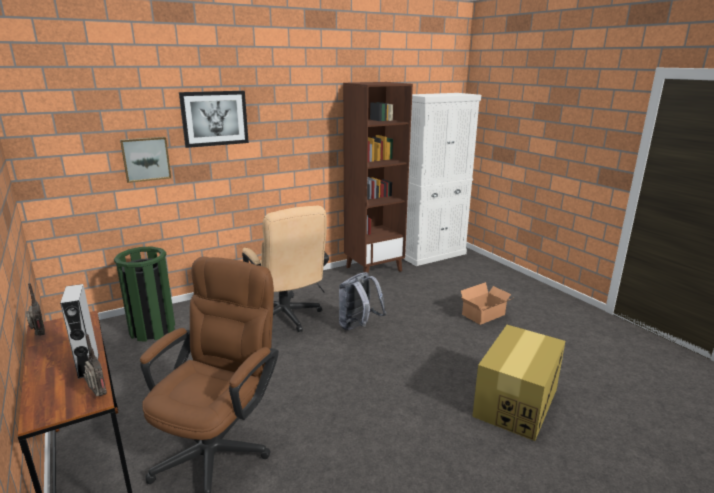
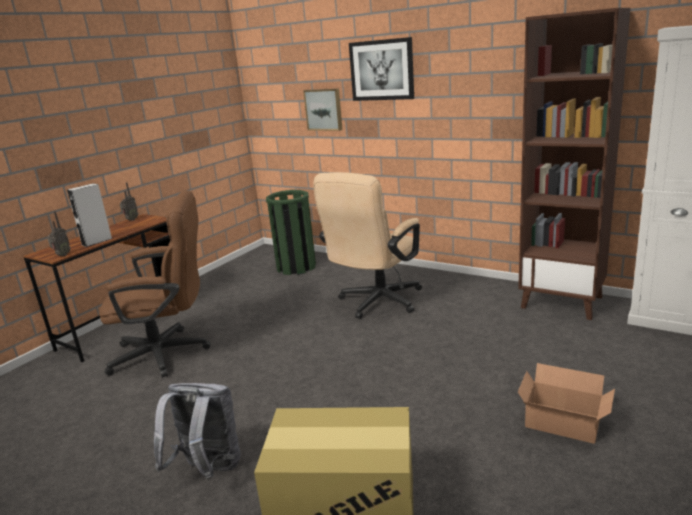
camera: 65 degrees right, 0 degrees up
(358, 327) = (404, 343): grey backpack -> grey backpack (208, 470)

